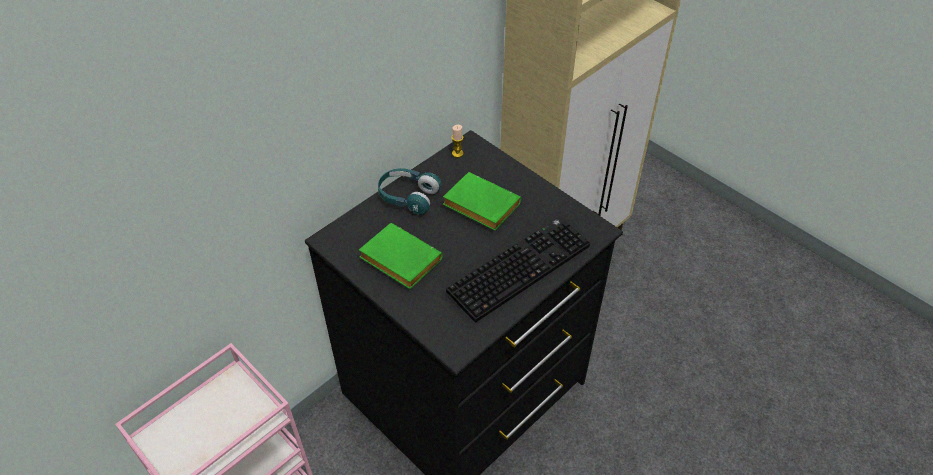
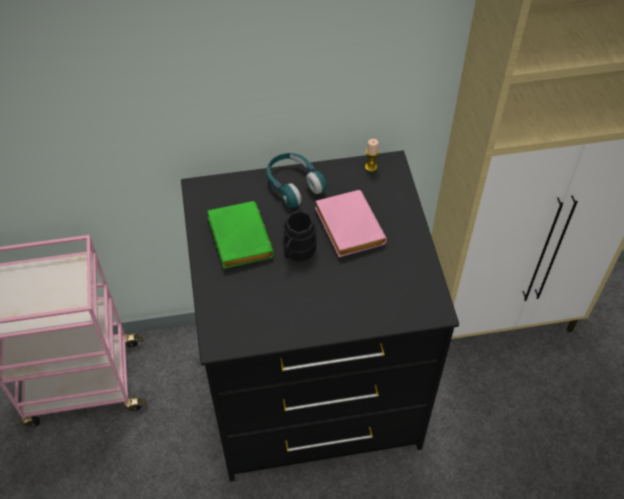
camera: 35 degrees right, 5 degrees up
(457, 245) = (297, 251): none -> black mug
(478, 206) = (346, 226): green book -> pink book
(519, 266) = (333, 301): keyboard -> none

